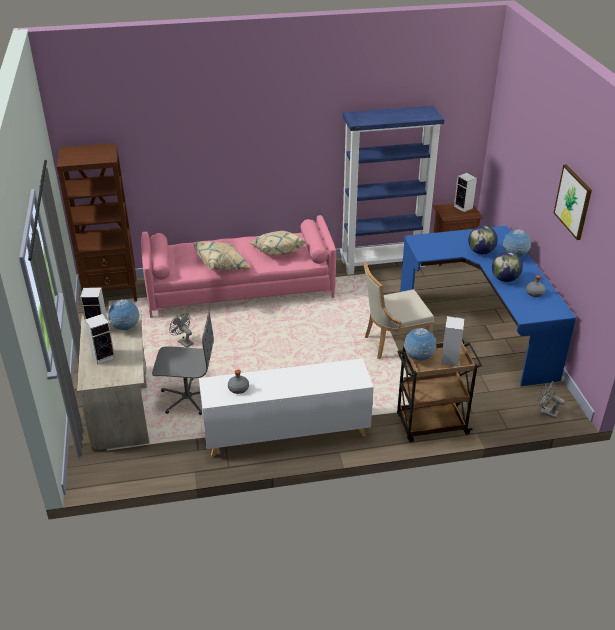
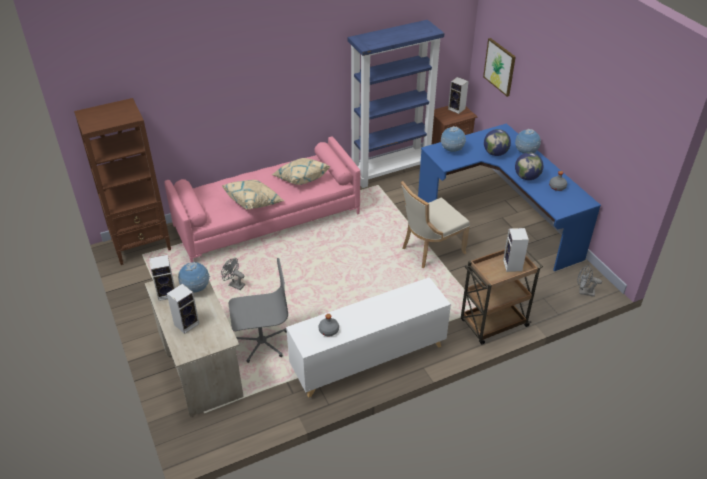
camera: 15 degrees left, 5 degrees up
(418, 358) = (485, 269): globe -> globe (452, 150)
(573, 201) = (589, 102): picture -> picture (499, 66)

